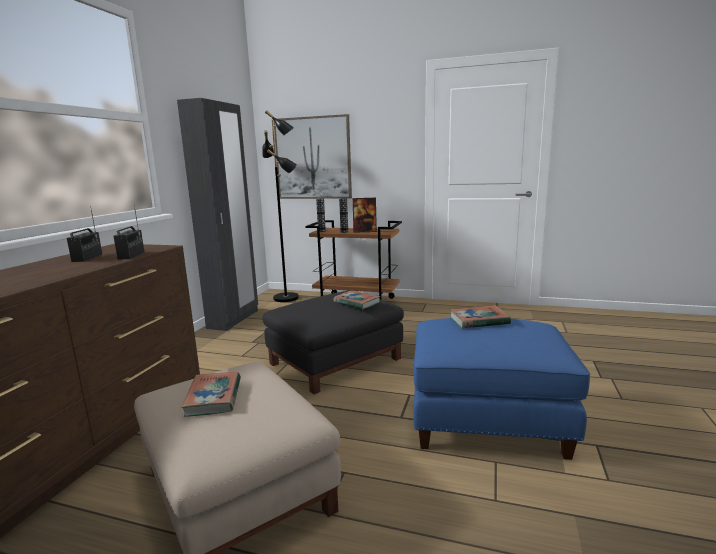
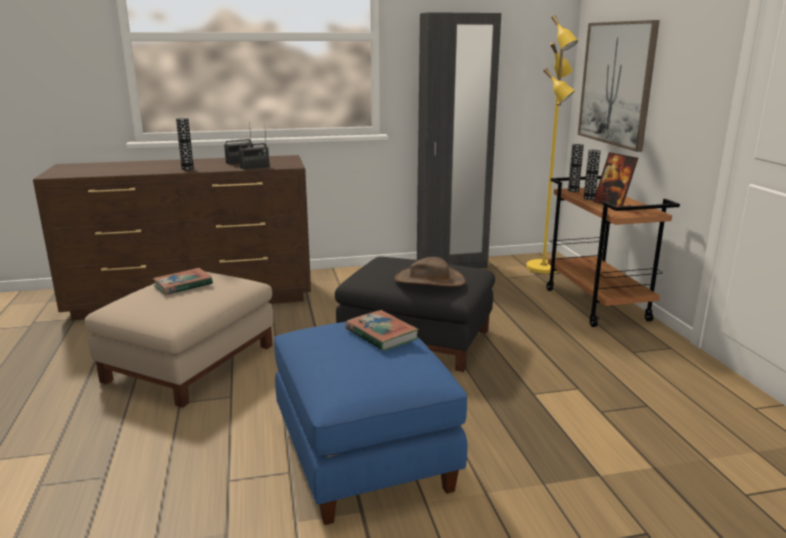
camera: 60 degrees right, 5 degrees up
(54, 275) = (187, 169): none -> vase
(287, 298) = (544, 268): black floor lamp -> yellow floor lamp
(356, 303) = (429, 280): book -> brown hat

